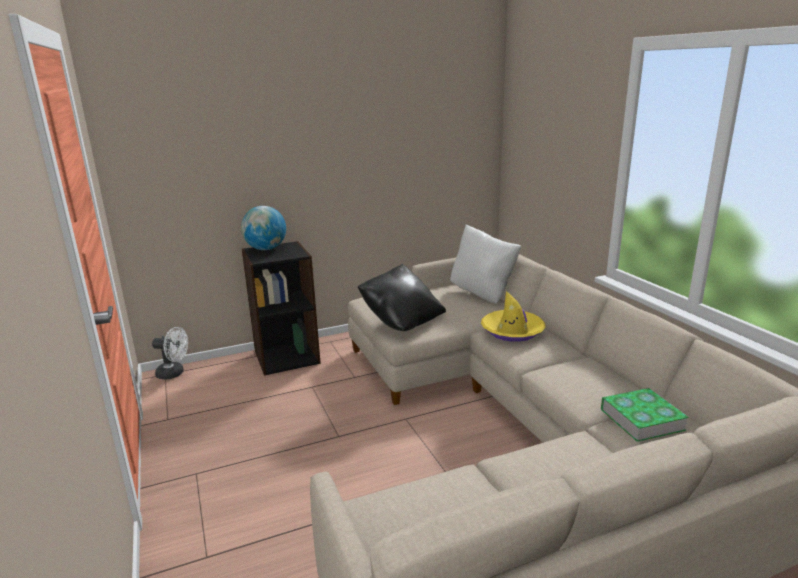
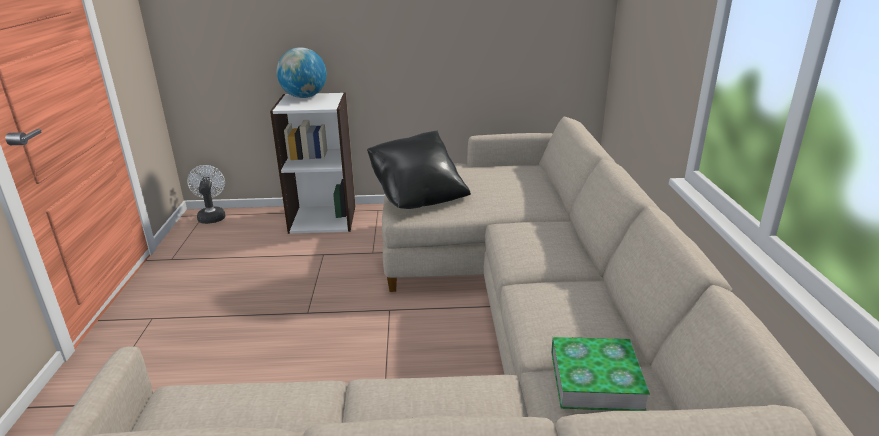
camera: 20 degrees right, 5 degrees up
(174, 373) = (211, 216): white fan -> white fan turned 135 degrees counterclockwise
(286, 357) = (323, 218): black bookcase -> white bookcase
(483, 295) = (537, 182): white pillow -> none
(512, 331) = (531, 231): yellow hat -> none

